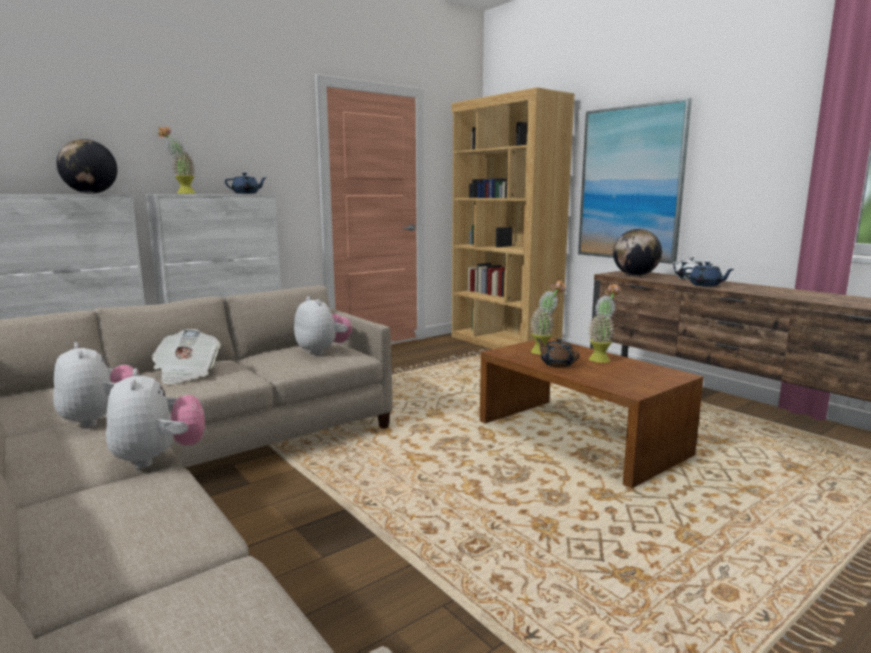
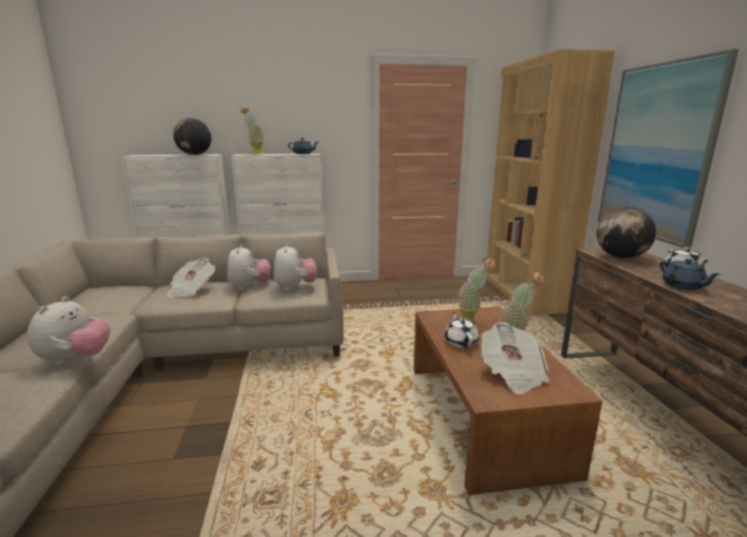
camera: 30 degrees right, 5 degrees up
(101, 420) = (99, 318): plush toy -> plush toy (249, 287)
(557, 364) = (461, 342): brown teapot -> white teapot
(626, 374) = (512, 373): none -> newspaper

